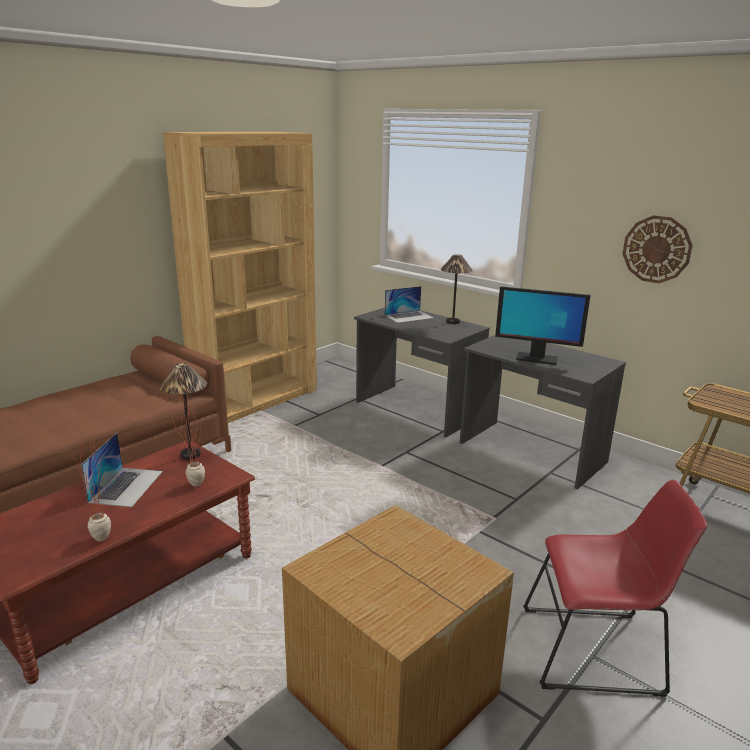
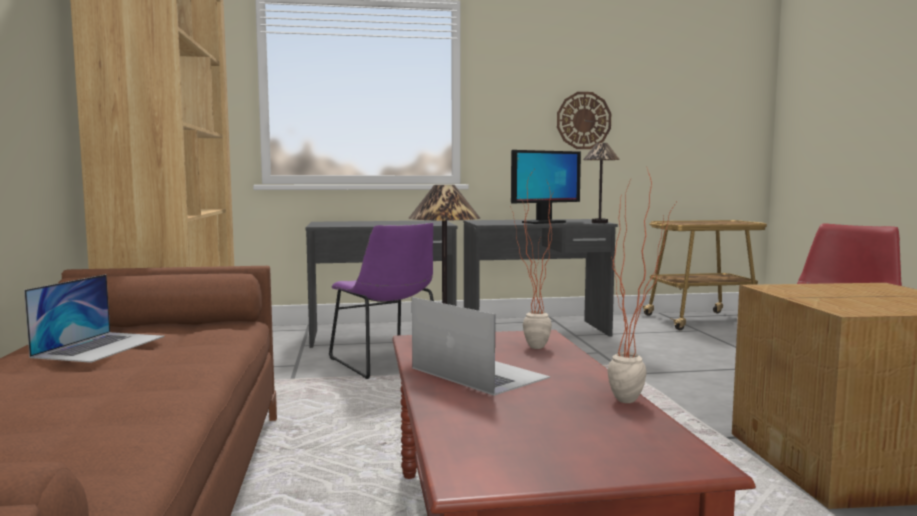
camera: 50 degrees left, 15 degrees down
(362, 437) = (387, 363): none -> purple chair
(409, 316) = (358, 223): laptop -> laptop (101, 346)
(453, 322) = (408, 221): table lamp -> table lamp (599, 222)

